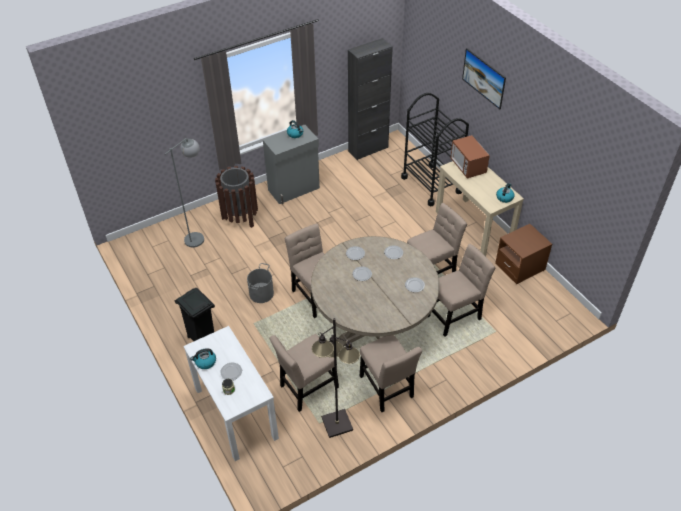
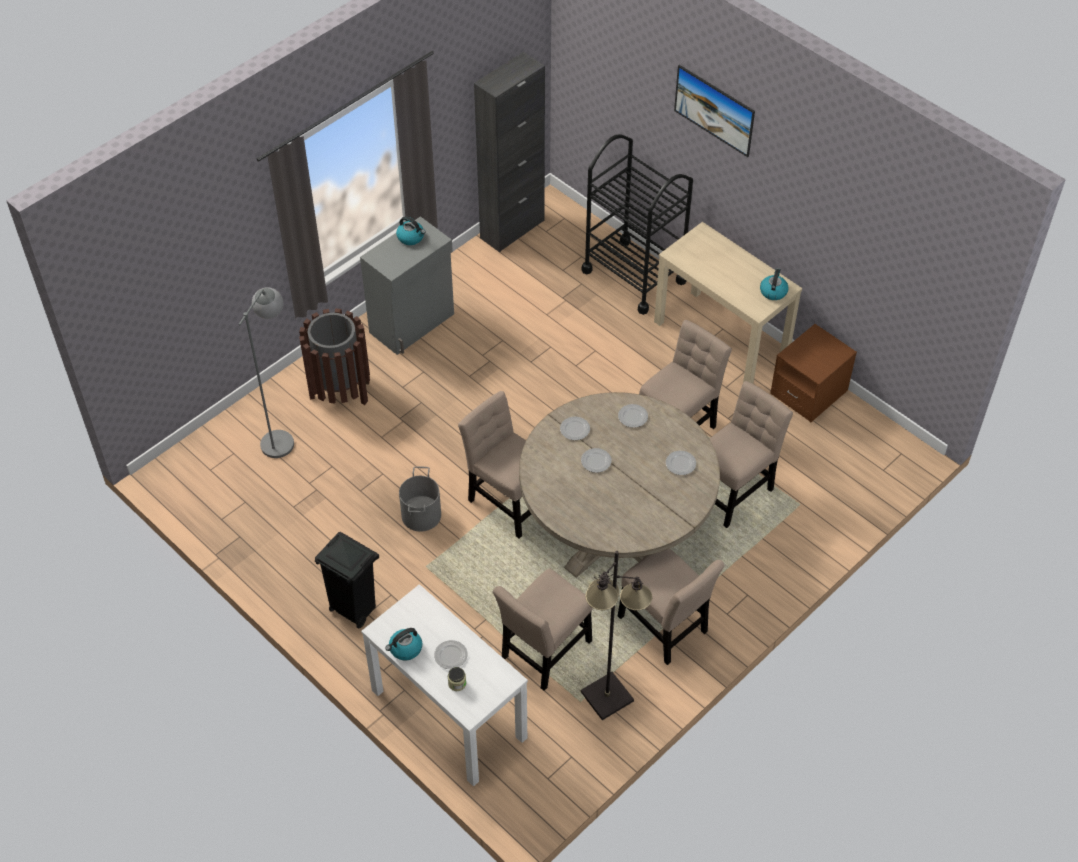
camera: 15 degrees left, 5 degrees up
(467, 167) = (702, 248): microwave -> none

